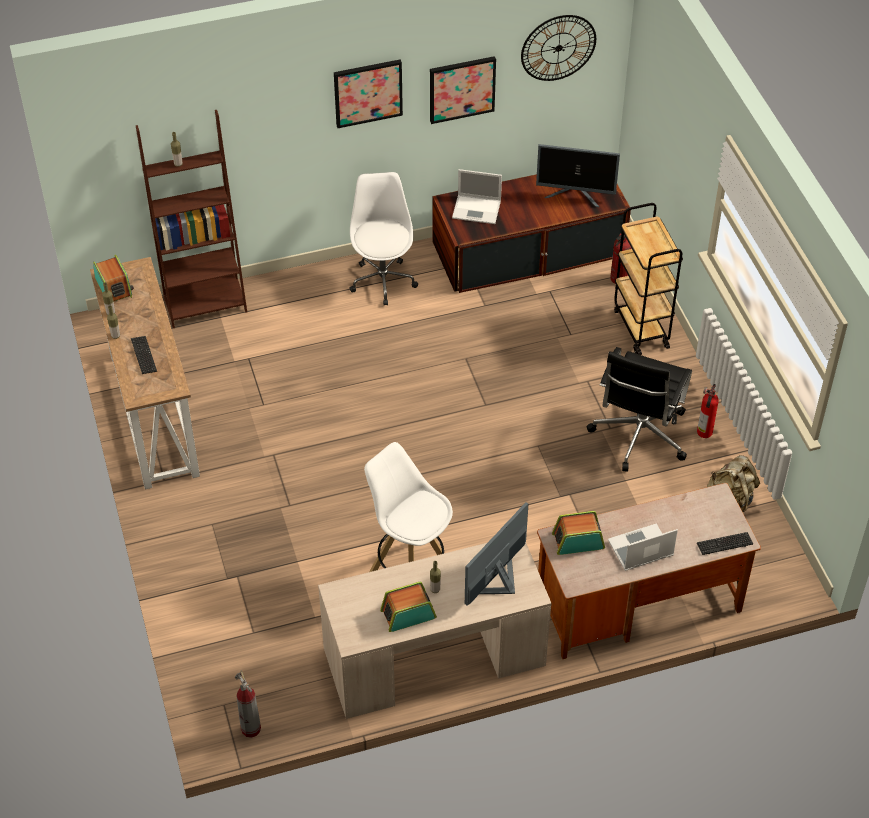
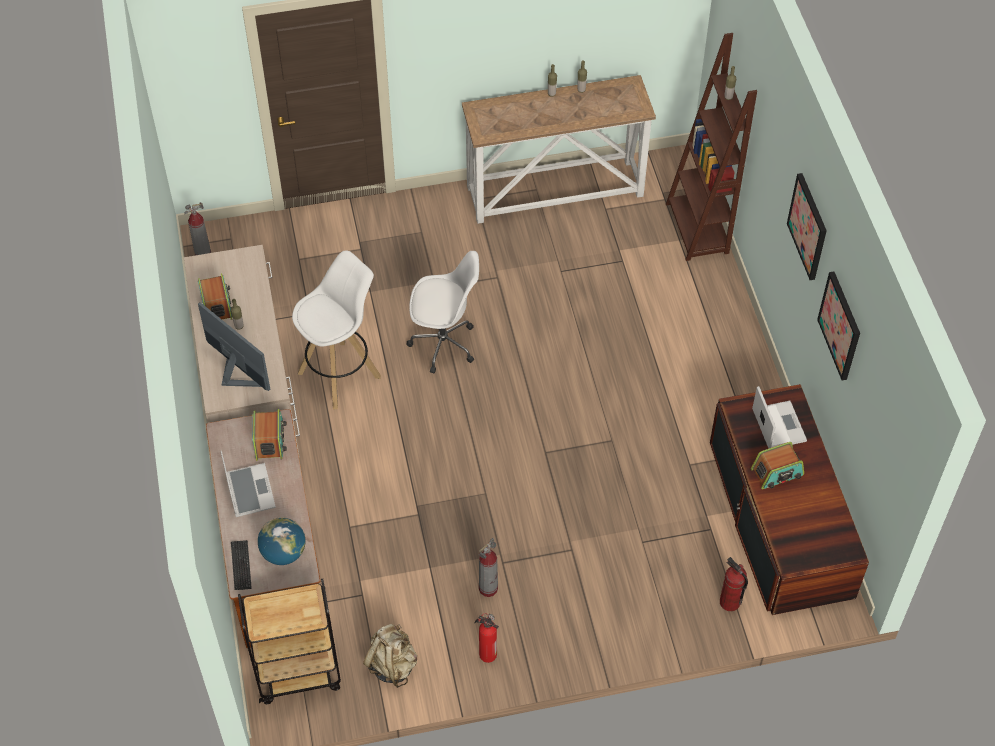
camera: 95 degrees right, 5 degrees up
(114, 287) = (615, 91): radio -> radio (777, 472)
(144, 355) = (525, 113): keyboard -> none
(383, 280) = (729, 375): white office chair -> white office chair (445, 344)
(477, 209) = (778, 424): laptop -> laptop turned 150 degrees clockwise
(558, 48) = (886, 402): wall clock -> none
(575, 195) = (803, 524): monitor -> none
(638, 436) = (488, 588): black office chair -> fire extinguisher
(641, 329) = (647, 614): brown cart -> brown cart (298, 680)
(703, 513) = (283, 553): none -> globe

